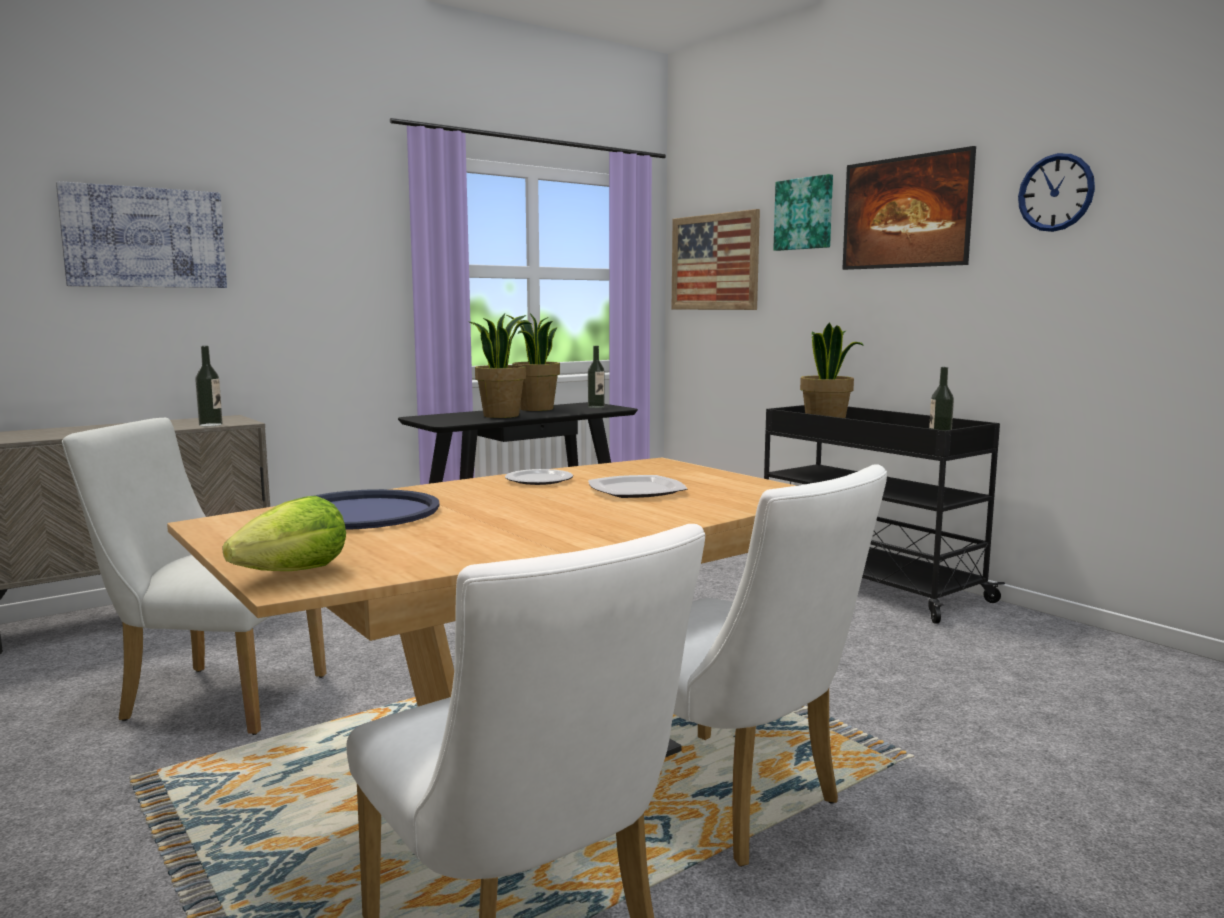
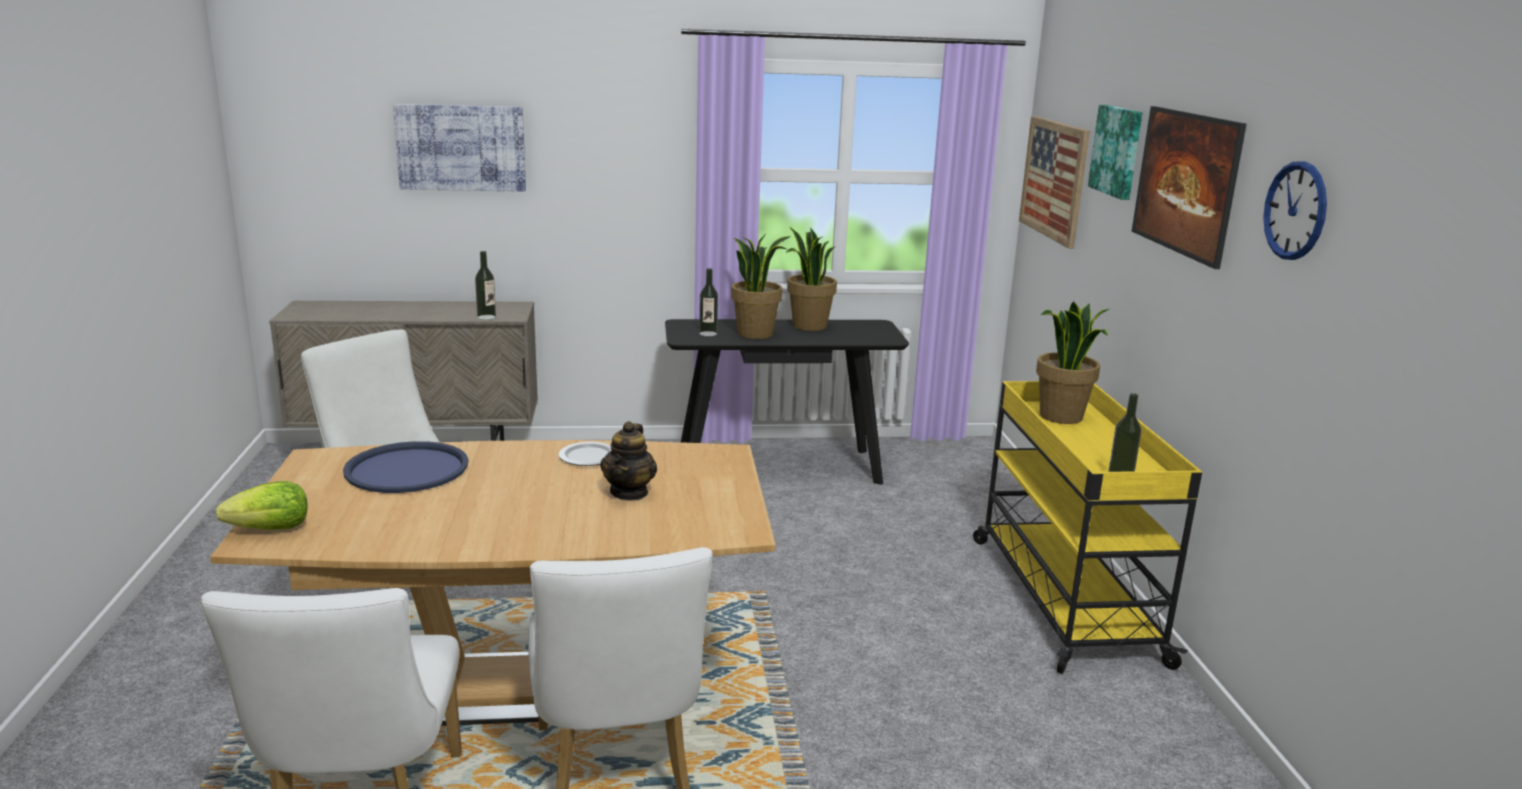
camera: 30 degrees right, 10 degrees up
(596, 407) = (872, 332): bottle -> bottle (708, 333)
(637, 490) = (629, 492): plate -> teapot
(864, 582) = (1063, 597): black cart -> yellow cart

